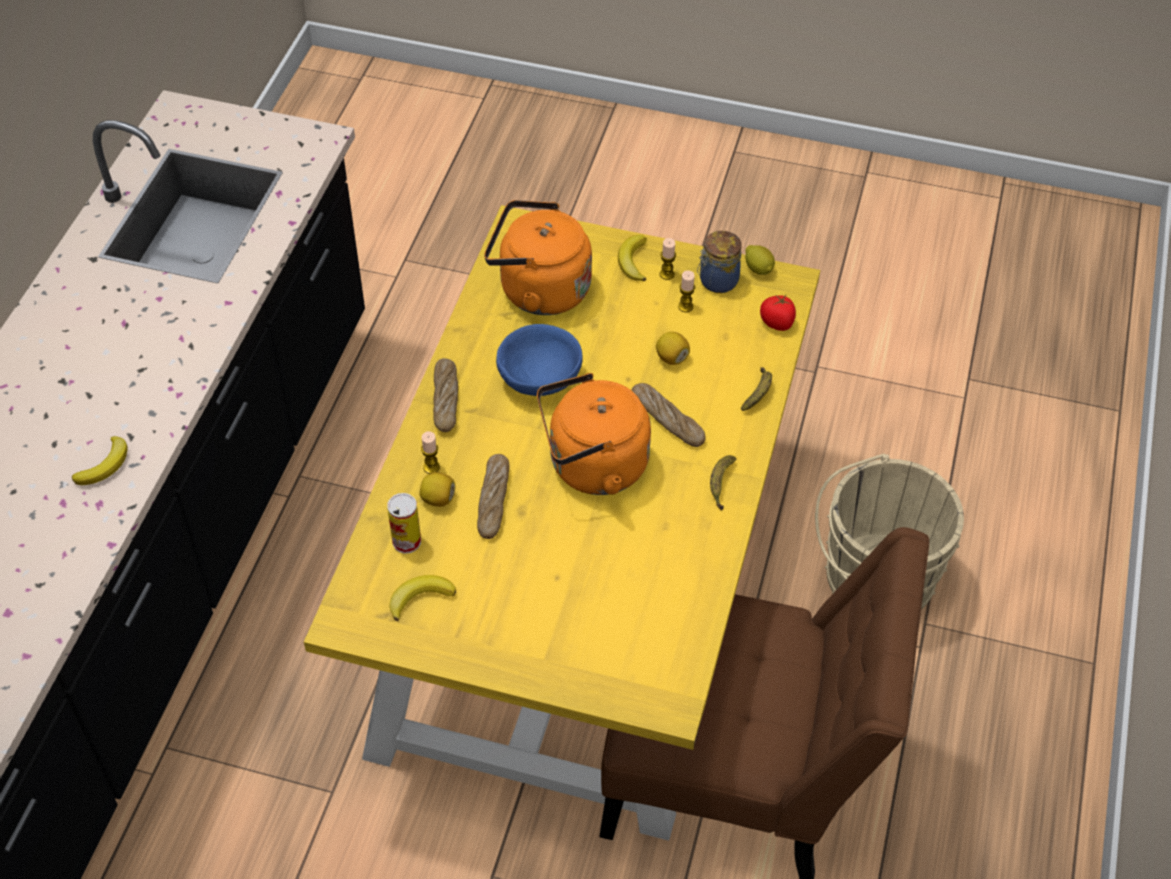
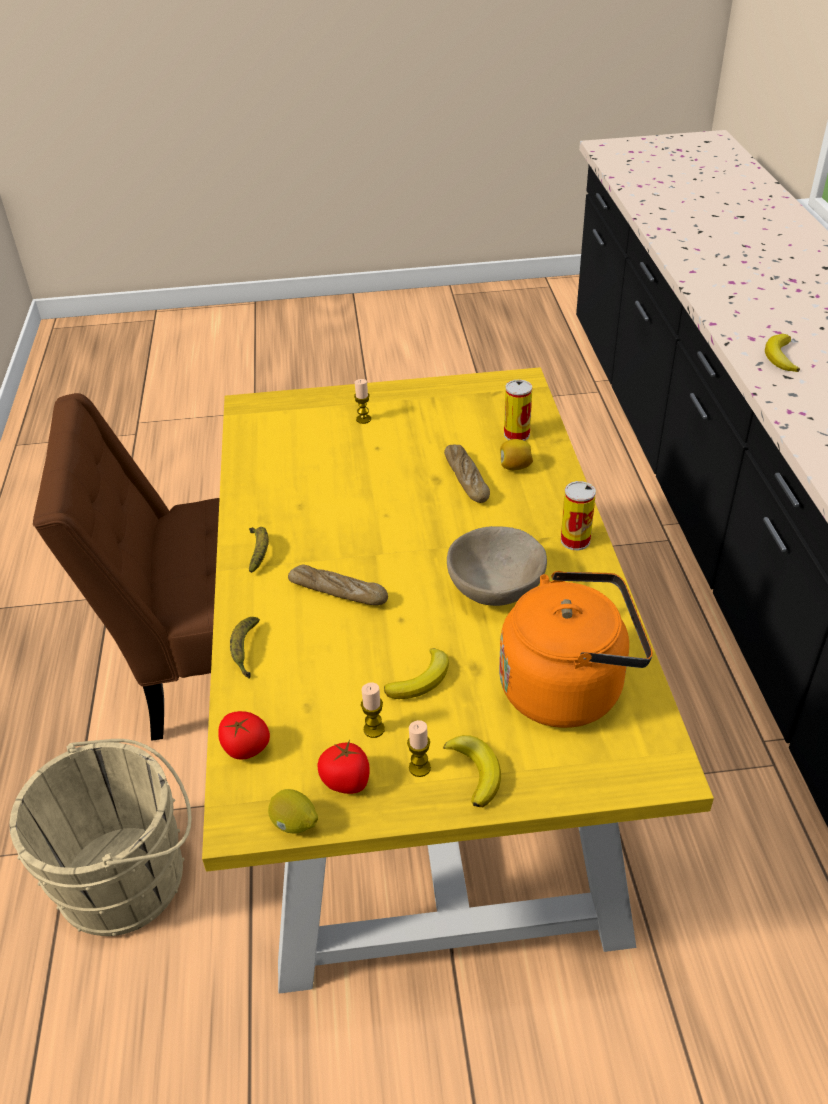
camera: 160 degrees right, 10 degrees down
(420, 598) = (477, 408): banana -> banana (421, 679)
(431, 467) = (540, 486): candle -> candle (363, 419)
(445, 399) = (575, 540): bread -> can
(540, 378) = (496, 589): blue bowl -> beige bowl
(592, 467) = (393, 529): orange kettle -> none
(671, 358) = (362, 658): lemon -> none
(717, 281) = (347, 781): jar -> tomato

